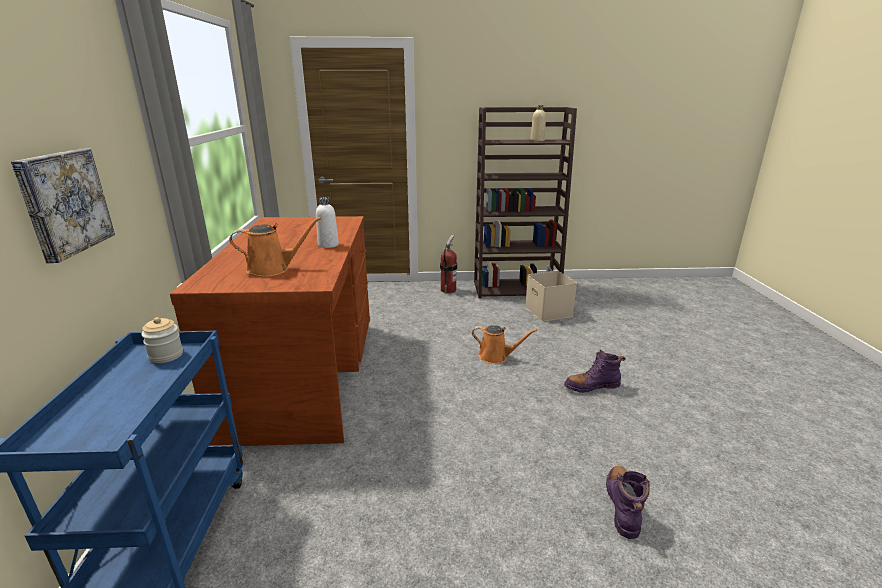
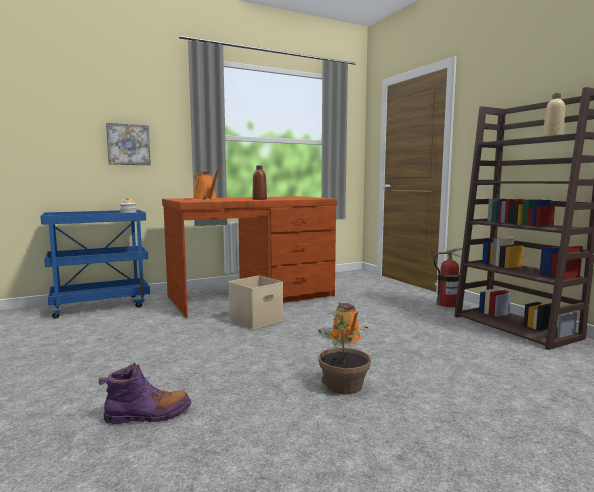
camera: 65 degrees right, 15 degrees down
(328, 245) = (259, 199): white bottle -> brown bottle
(547, 311) = (489, 347): beige storage box -> beige storage box (256, 319)
(592, 386) = (344, 385): purple boot -> potted plant

